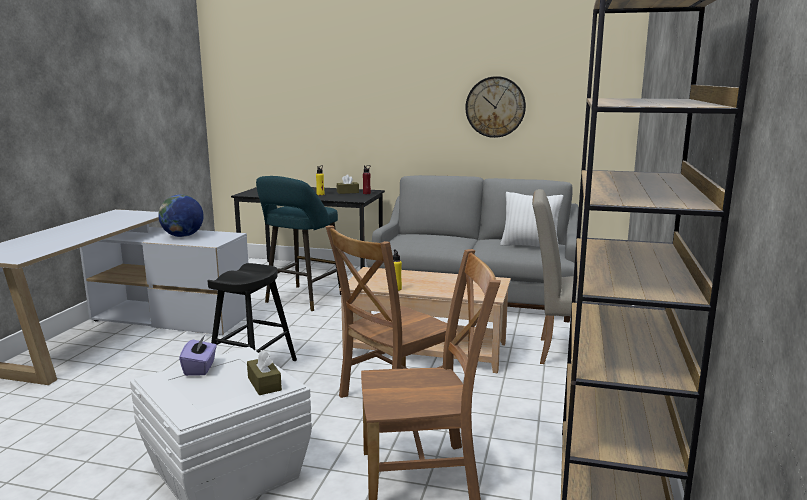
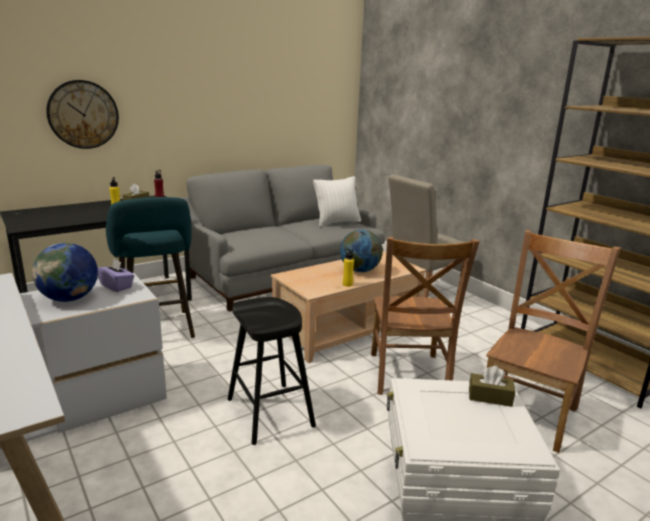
camera: 50 degrees left, 5 degrees up
(200, 368) = (423, 415): purple tissue box -> purple tissue box (116, 286)
(437, 284) = (360, 270): none -> globe
(495, 107) = (260, 102): wall clock -> wall clock (83, 114)

